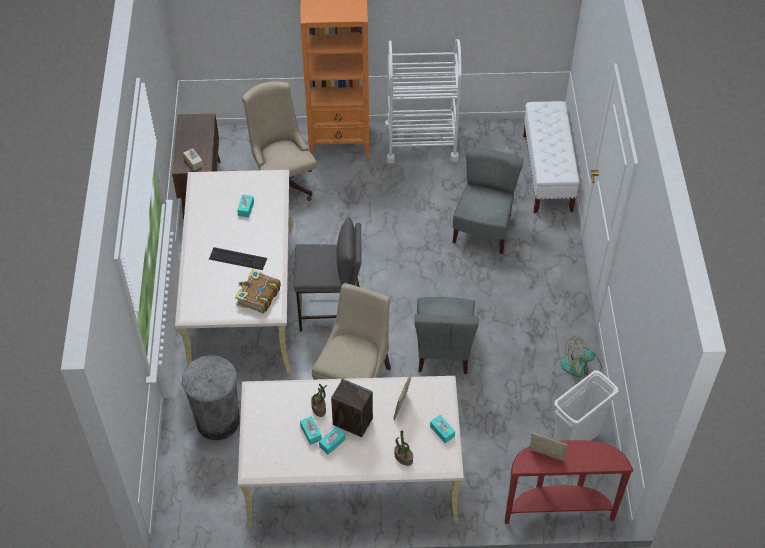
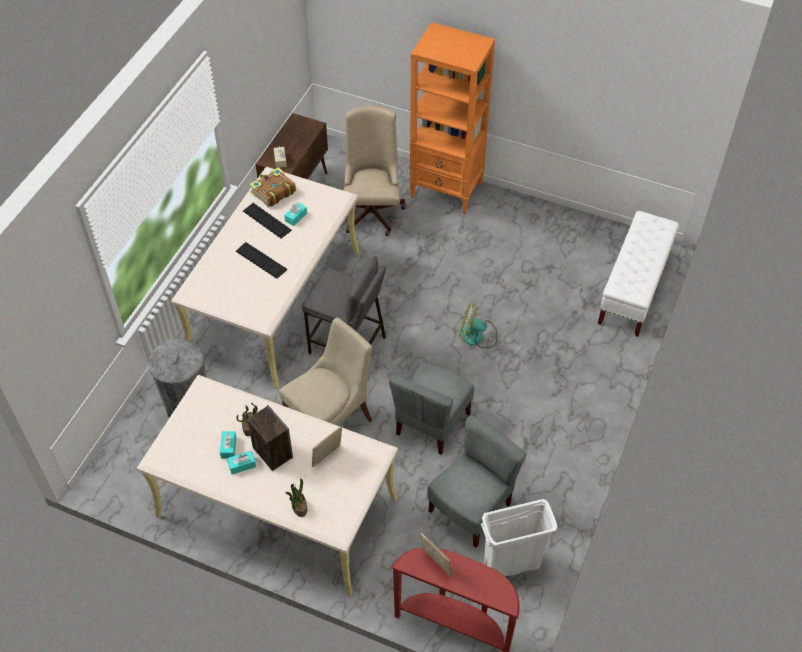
camera: 25 degrees right, 0 degrees up
(220, 221) = (267, 220): none -> keyboard
(258, 296) = (258, 301): book -> book (272, 192)
(421, 142) = (524, 218): white cart -> none
(442, 431) = (351, 497): turquoise tissue box -> none
(483, 229) = (537, 321): grey chair -> grey chair (471, 509)
(580, 366) = (559, 492): fan -> fan (477, 336)

